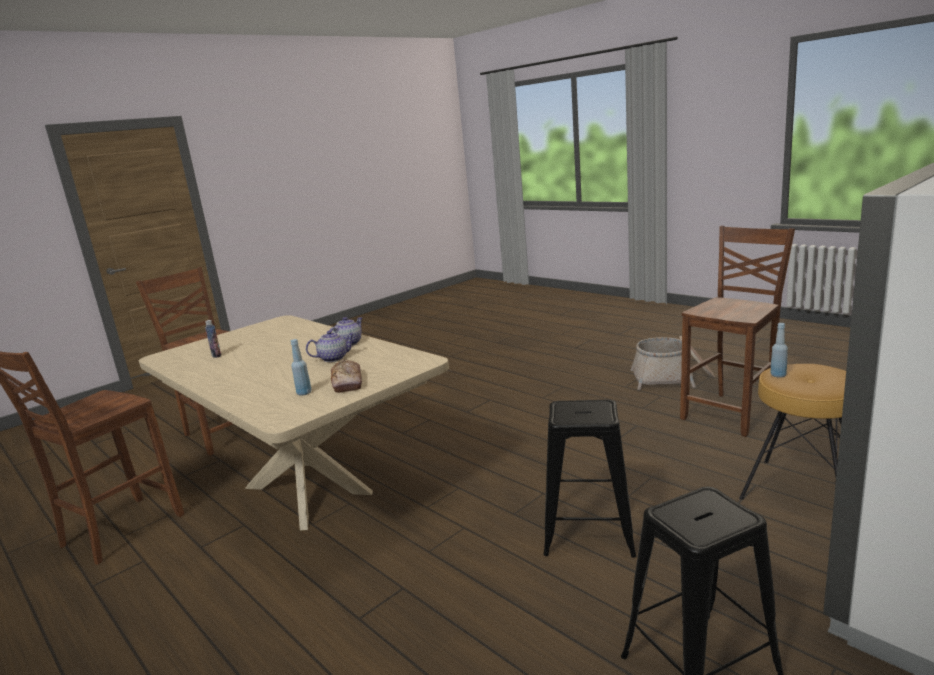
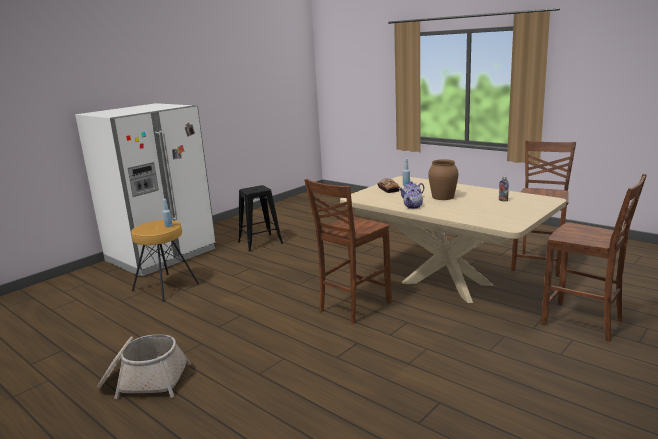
camera: 175 degrees right, 0 degrees up
(283, 362) = (442, 197): none -> brown vase
(588, 532) = (281, 270): black stool -> none
(732, 413) = (140, 336): brown chair -> brown chair (353, 307)

